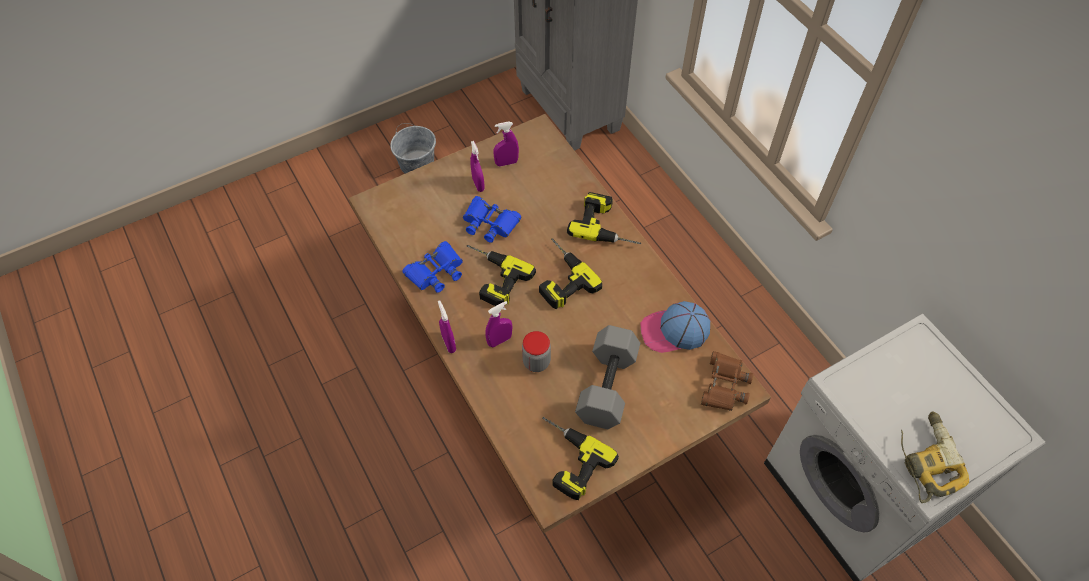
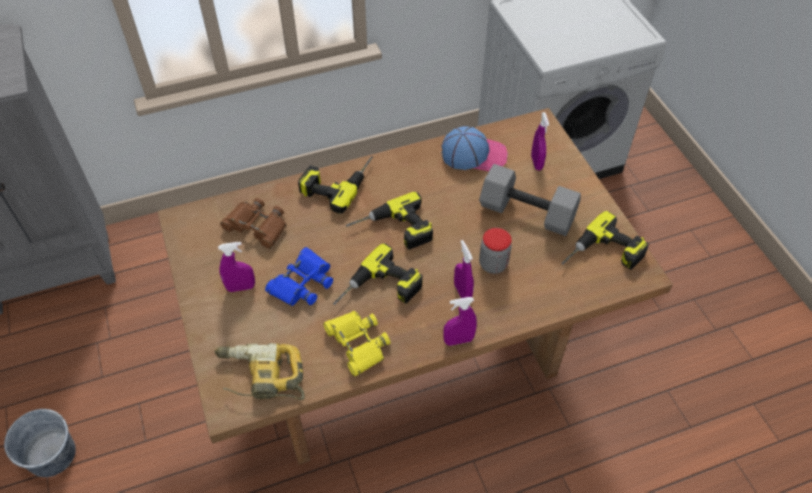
camera: 80 degrees left, 5 degrees down
(436, 271) = (357, 344): blue binoculars -> yellow binoculars
(506, 163) = (218, 256): purple spray bottle -> purple spray bottle (536, 163)
(674, 331) = (474, 155): cap -> cap turned 90 degrees counterclockwise
(724, 385) = (534, 133): brown binoculars -> brown binoculars (257, 226)
(925, 459) = (619, 30): power drill -> power drill (260, 377)

